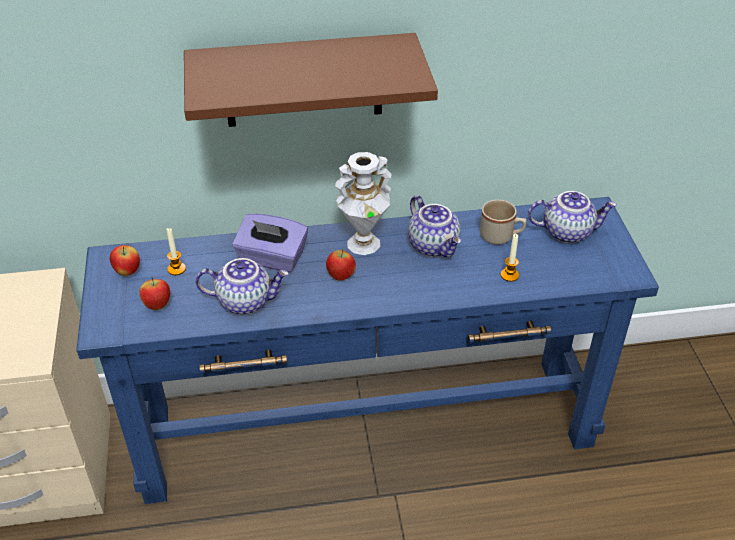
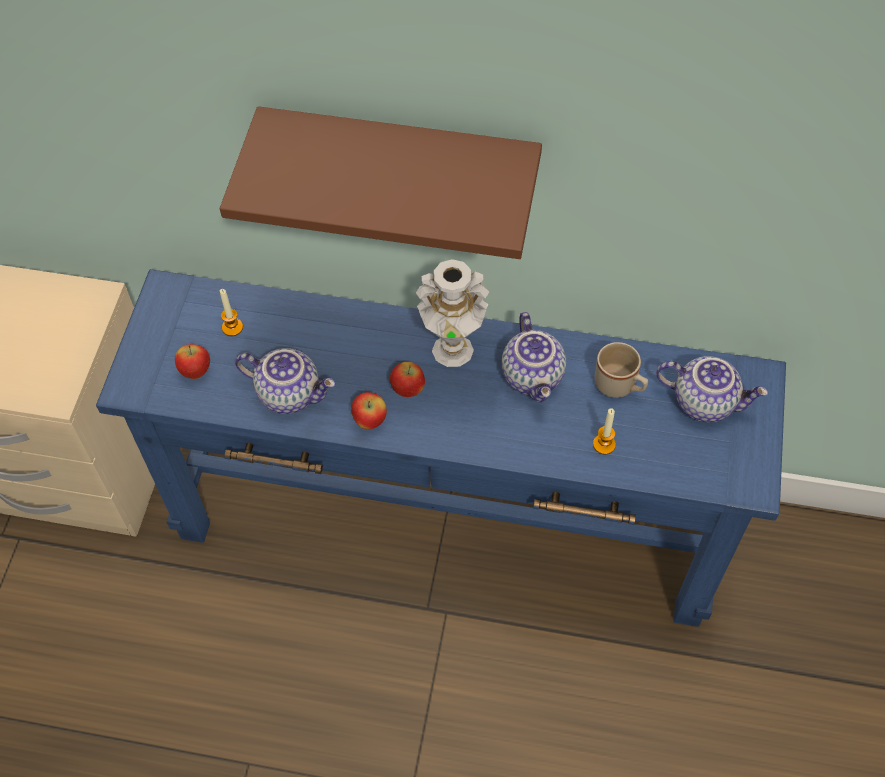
camera: 20 degrees right, 15 degrees up
(127, 272) = (179, 316): apple -> apple (370, 420)
(272, 259) = (341, 342): purple tissue box -> none

